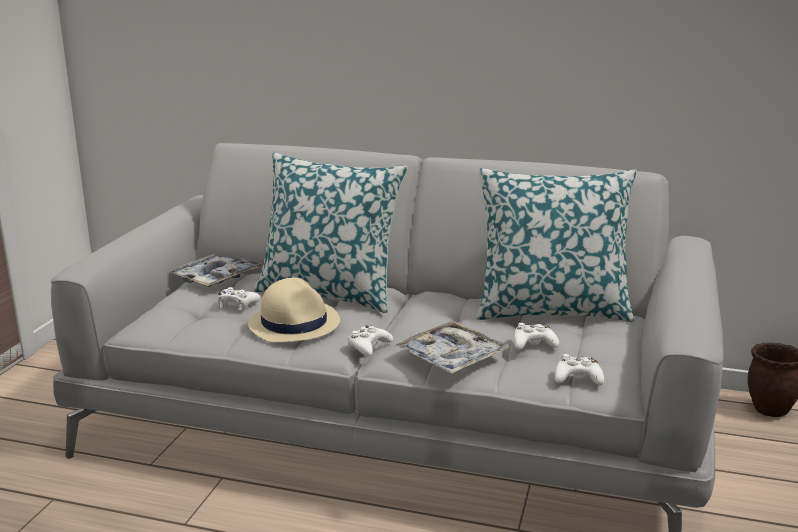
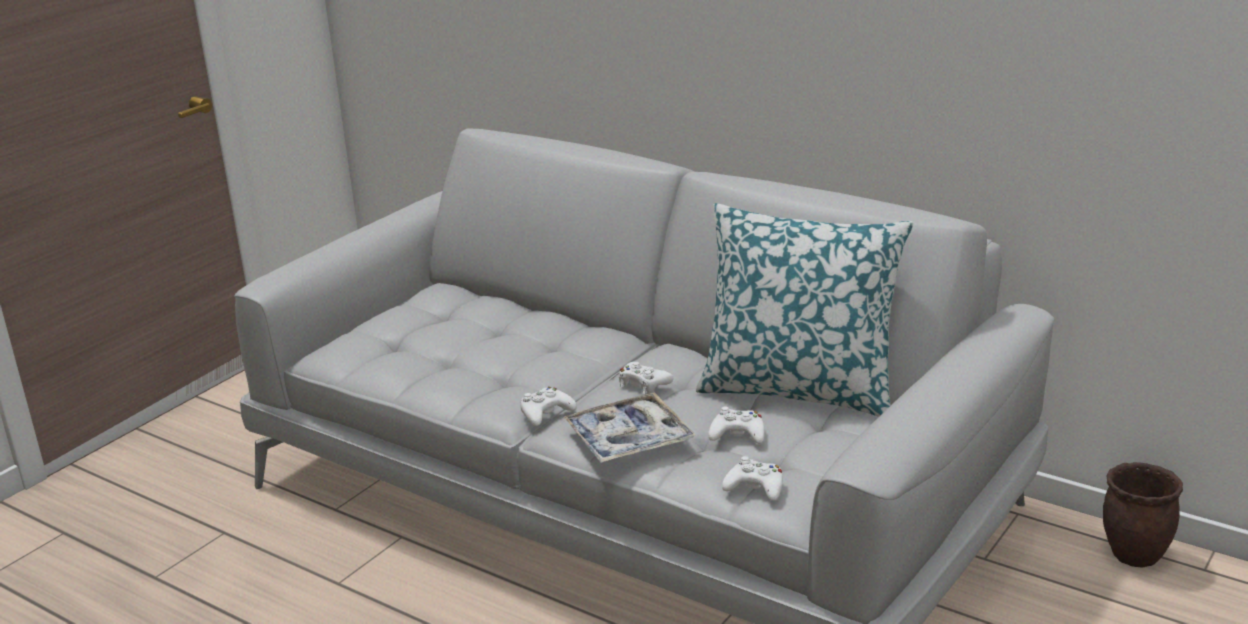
camera: 20 degrees right, 5 degrees up
(216, 277) = (436, 298): tray -> none
(237, 304) = (437, 338): white game controller -> white game controller (643, 384)
(294, 323) = (483, 371): beige hat -> none
(330, 293) = (552, 334): pillow -> none

